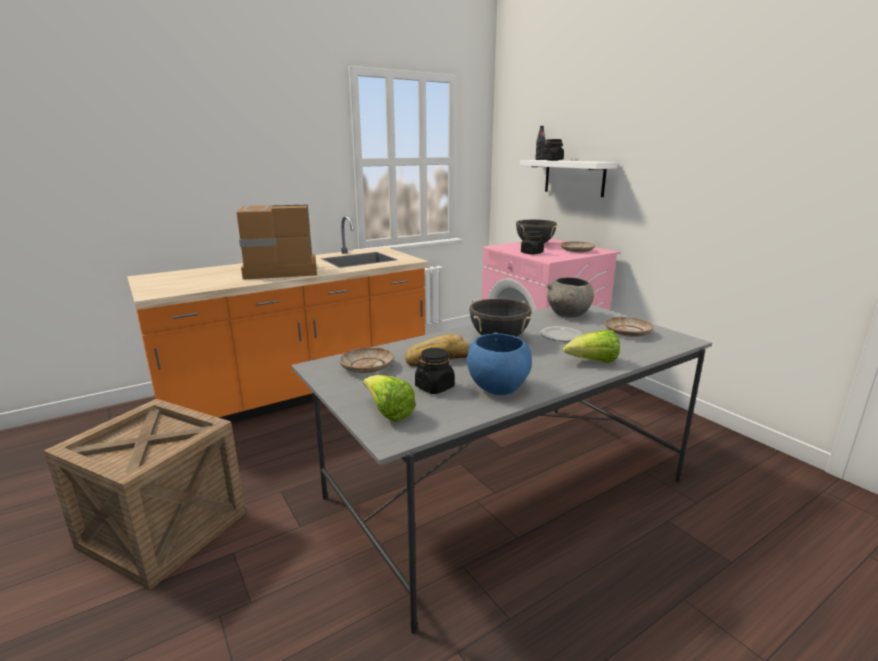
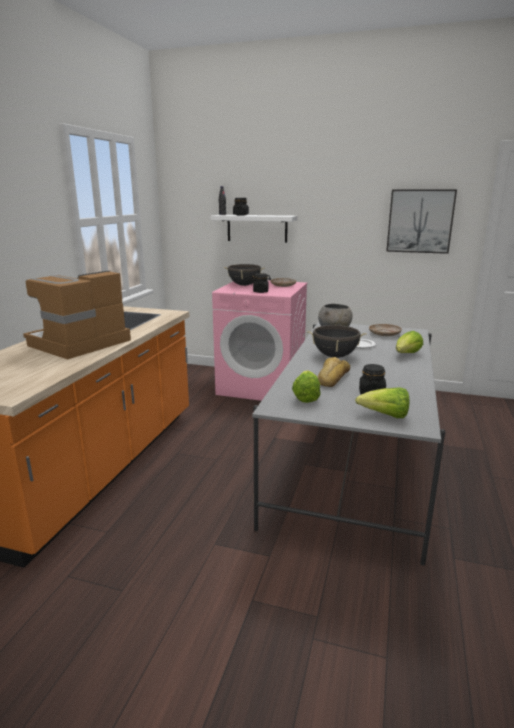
camera: 40 degrees left, 0 degrees up
(164, 530) = (165, 625): crate -> none
(367, 367) = (305, 397): beige plate -> lettuce
(497, 388) = (400, 382): blue bowl -> none
(785, 174) = (420, 221): none -> picture

